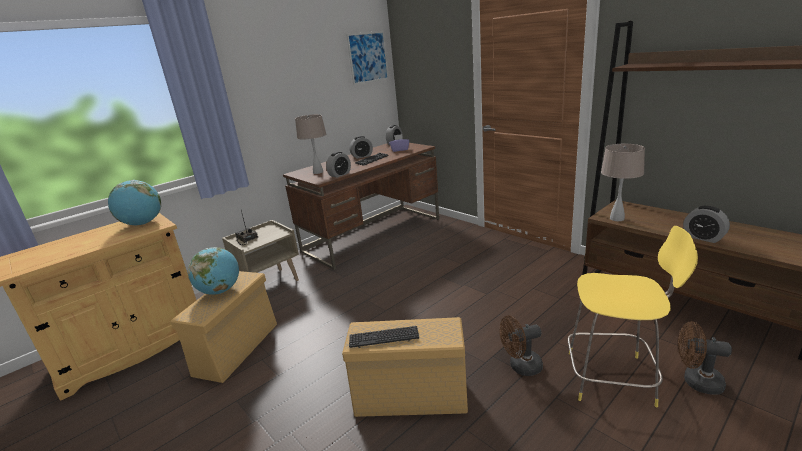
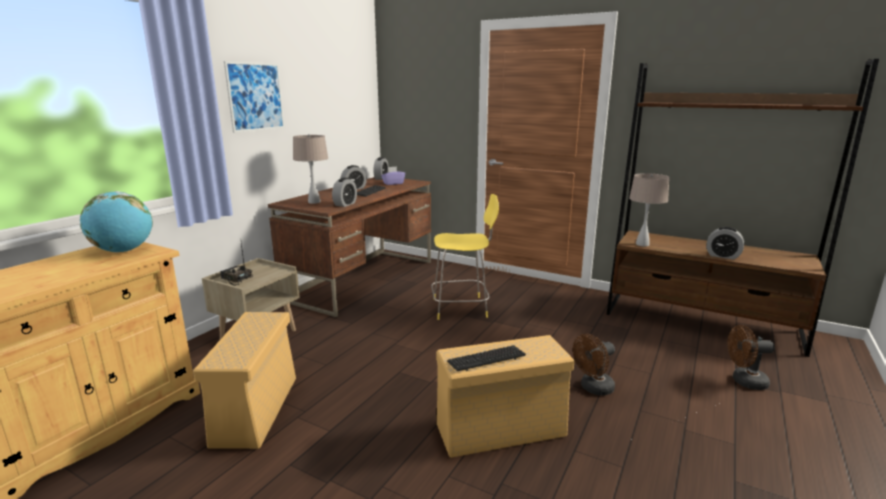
camera: 20 degrees left, 5 degrees down
(220, 291) = (243, 333): globe -> none
(368, 57) = (356, 81): picture -> picture (255, 97)
(613, 378) = (679, 387): yellow stool -> yellow stool (462, 308)

